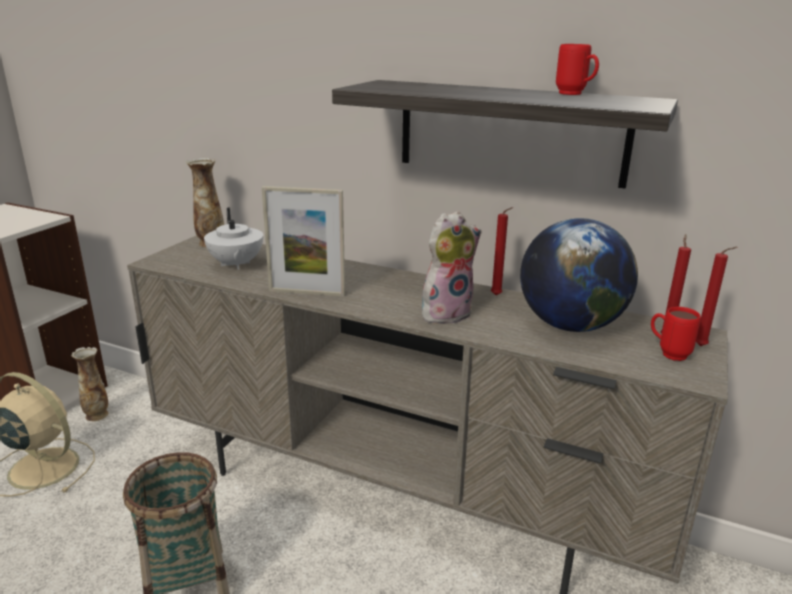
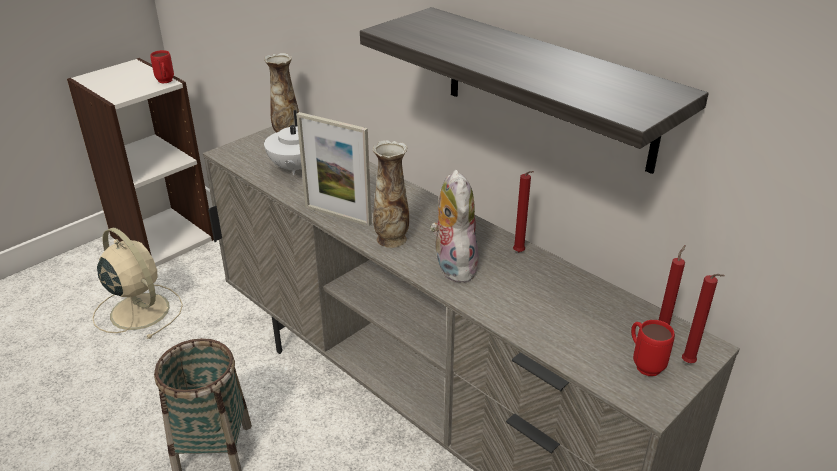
camera: 20 degrees right, 10 degrees up
(97, 415) = (196, 268): vase -> vase (391, 238)
(446, 313) = (452, 266): plush toy -> plush toy turned 90 degrees counterclockwise
(570, 325) = (567, 307): globe -> none
(575, 94) = (598, 69): red mug -> red mug (165, 82)

